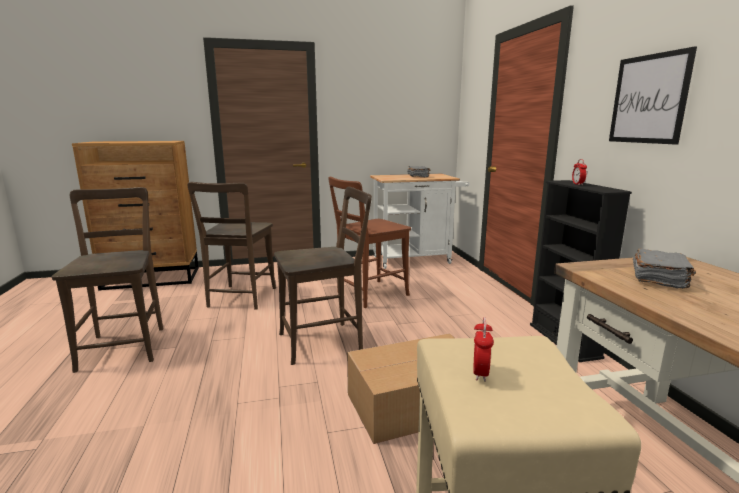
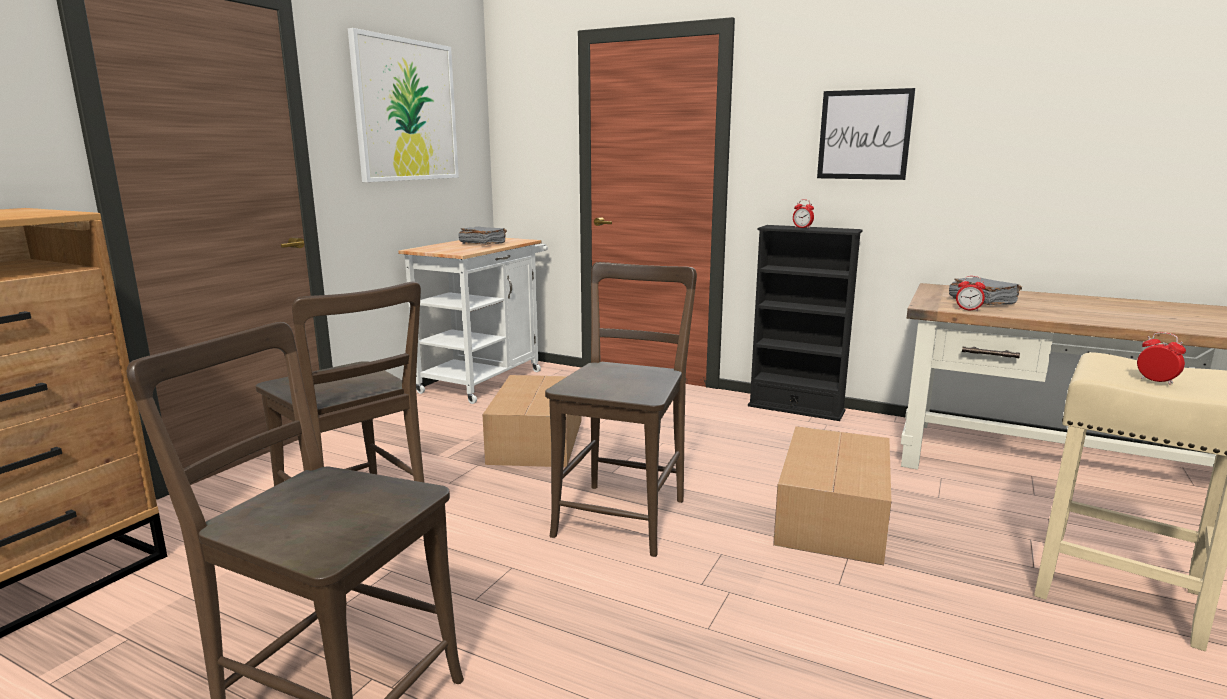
camera: 50 degrees left, 0 degrees up
(369, 294) = (535, 441): brown chair -> cardboard box
(387, 97) = (406, 110): none -> picture
(606, 279) = (968, 310): none -> alarm clock

